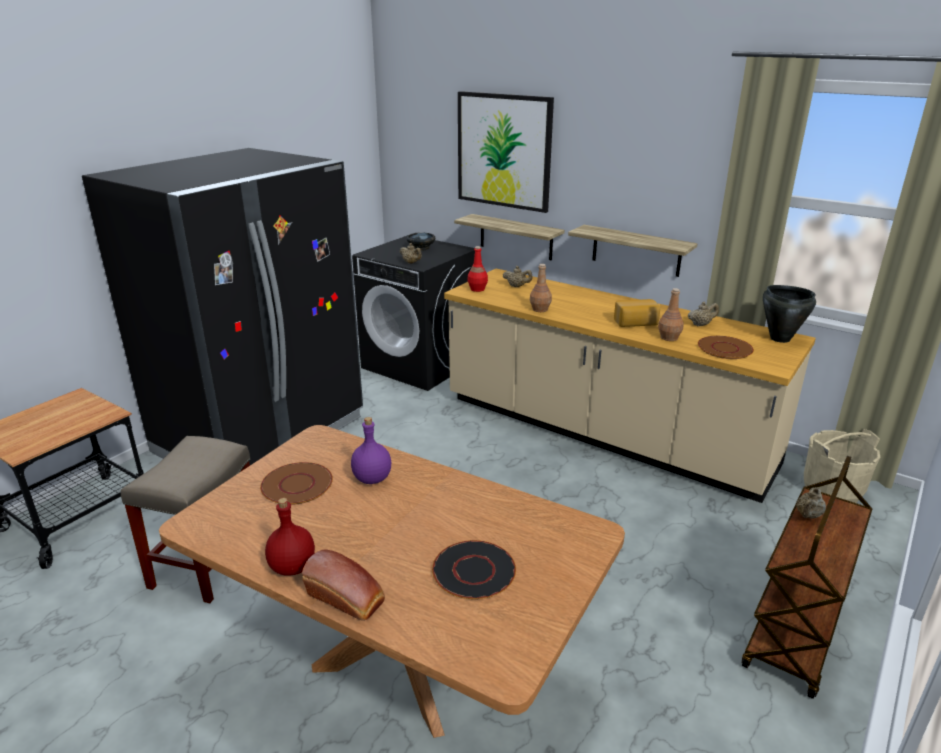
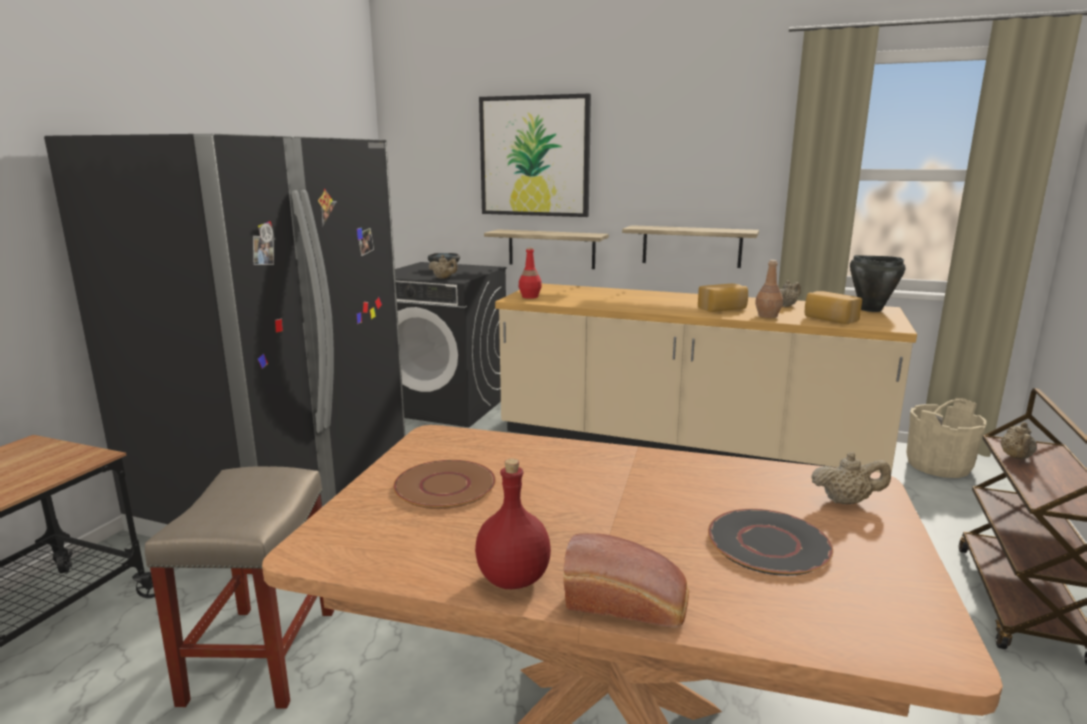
camera: 15 degrees left, 10 degrees down
(373, 478) = (544, 467): purple bottle -> none
(517, 286) = (570, 293): beige teapot -> beige teapot (846, 501)
(540, 309) = (613, 306): brown bottle -> none
(724, 348) = (829, 319): brown plate -> bread

